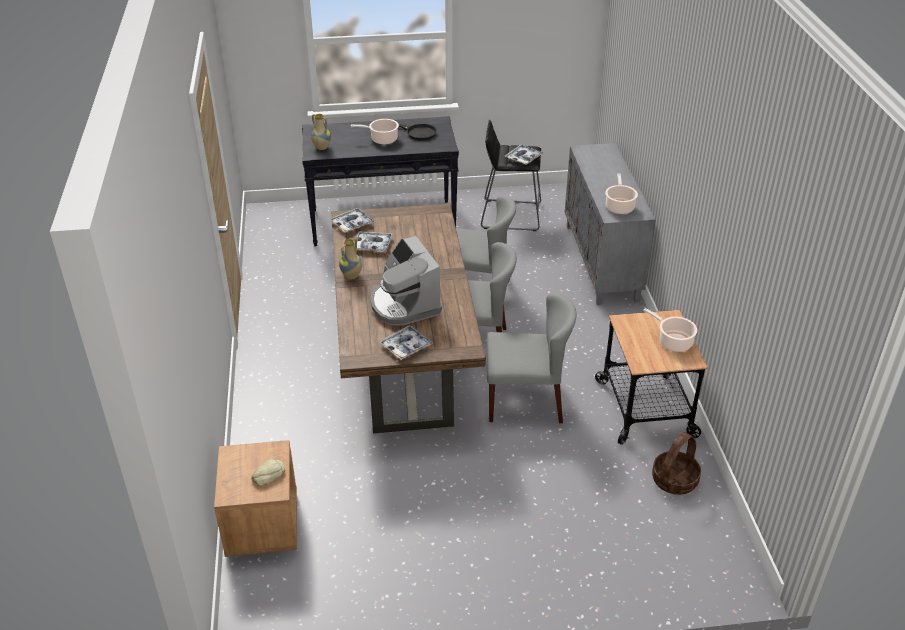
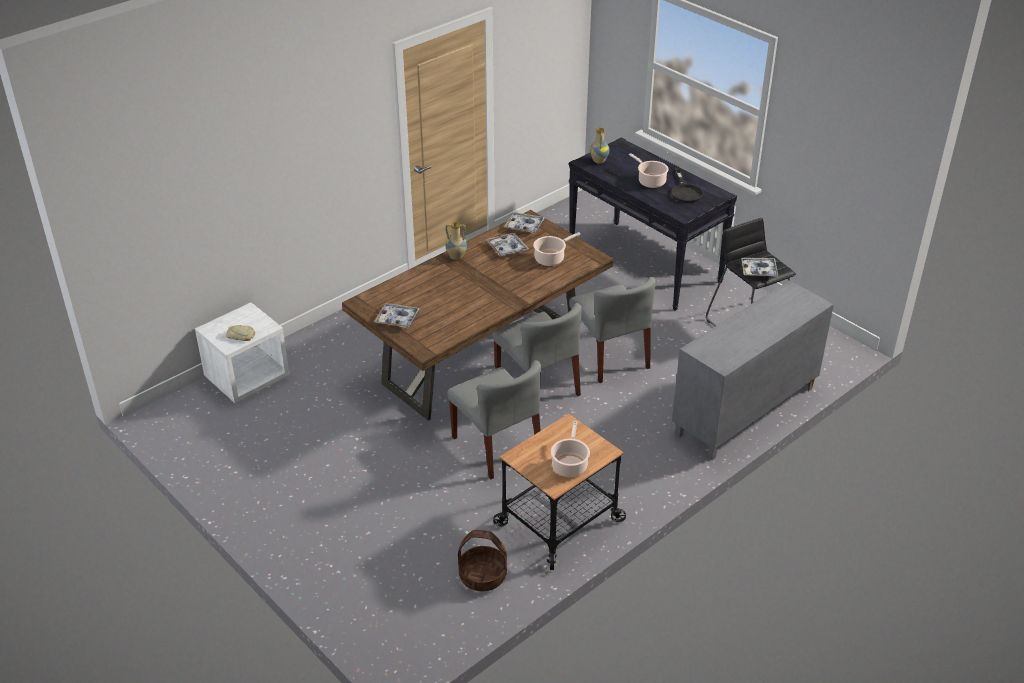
camera: 55 degrees right, 0 degrees up
(262, 525) = (247, 378): brown nightstand -> white nightstand
(404, 305) = (447, 296): coffee machine -> none
(619, 206) = (718, 347): cooking pot -> cooking pot (551, 258)

